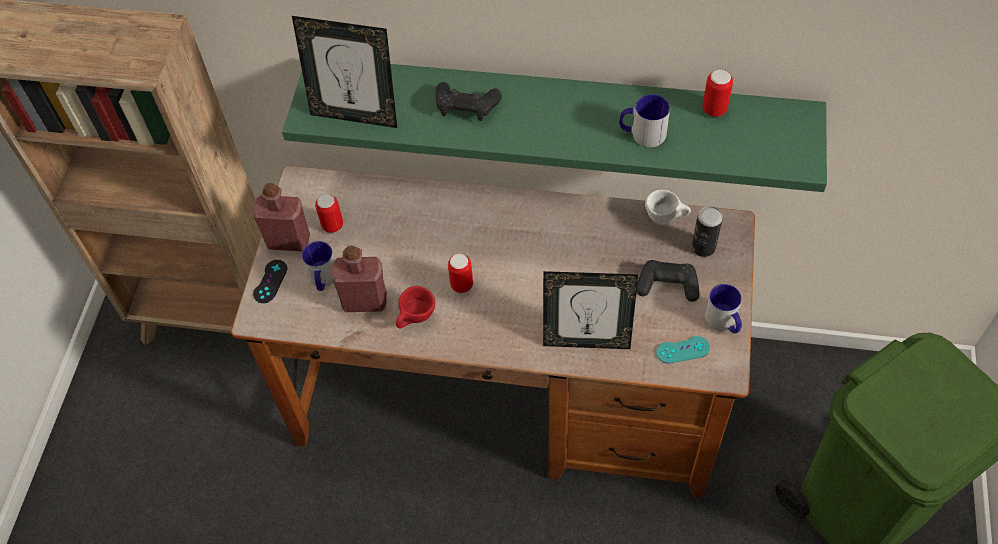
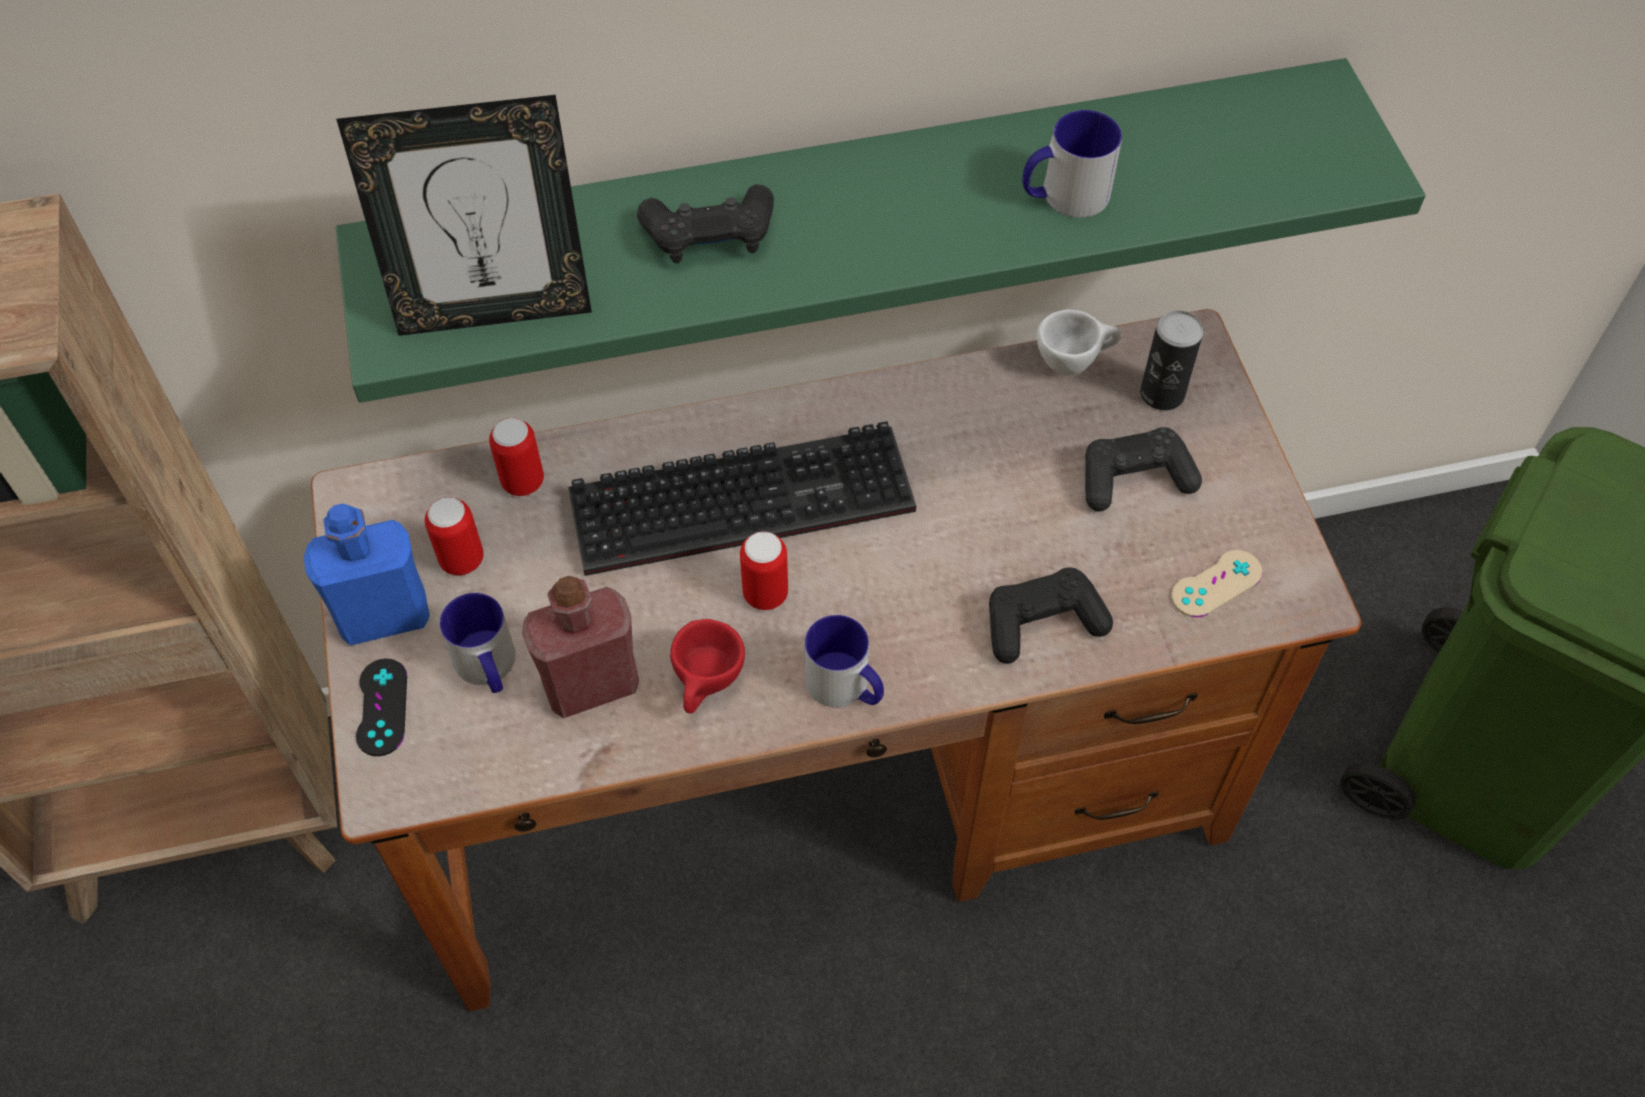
camera: 25 degrees left, 0 degrees up
(288, 241) = (384, 616): red bottle -> blue bottle
(474, 236) = (746, 496): none -> keyboard
(586, 341) = (1042, 623): picture frame -> black game controller
(682, 350) = (1216, 584): turquoise game controller -> beige game controller
(714, 109) = (1167, 120): can -> can (523, 482)
(723, 322) = (1260, 512): mug -> mug (846, 687)

